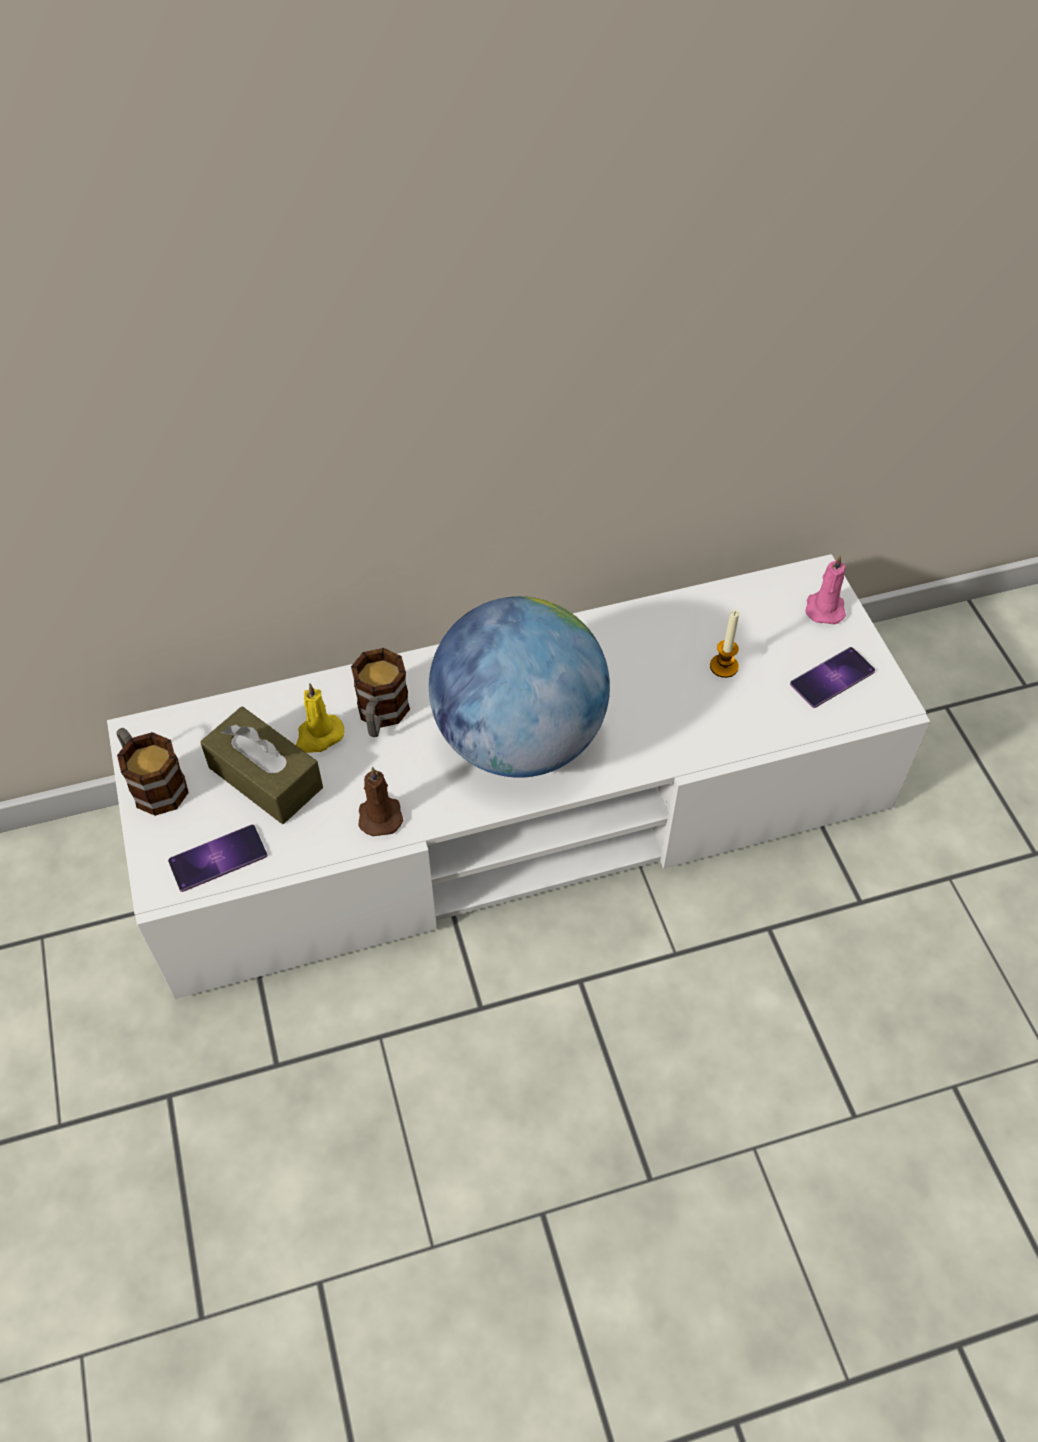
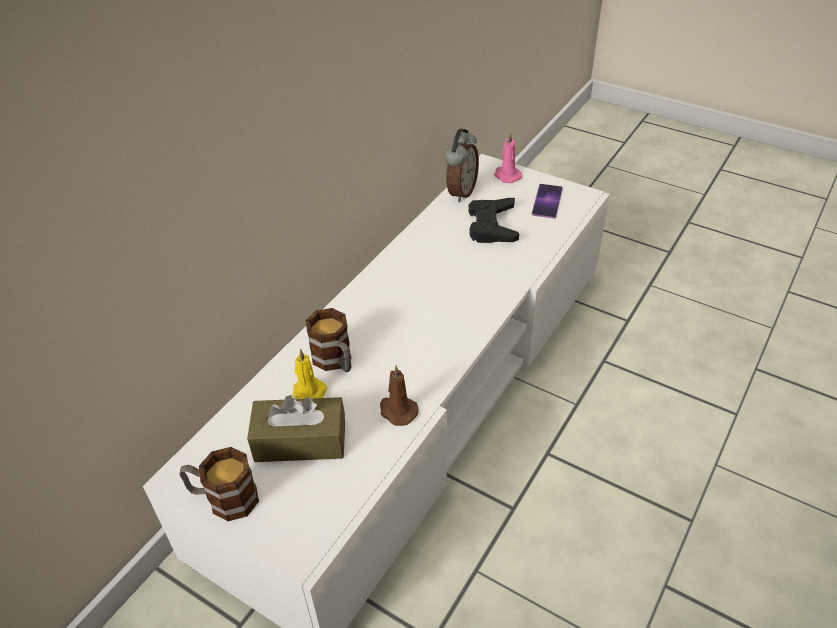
camera: 40 degrees left, 10 degrees down
(218, 858) = (322, 508): phone -> none
(519, 739) = (430, 321): globe -> none
(724, 666) = (492, 226): candle -> black game controller
(739, 595) = (460, 192): none -> alarm clock

